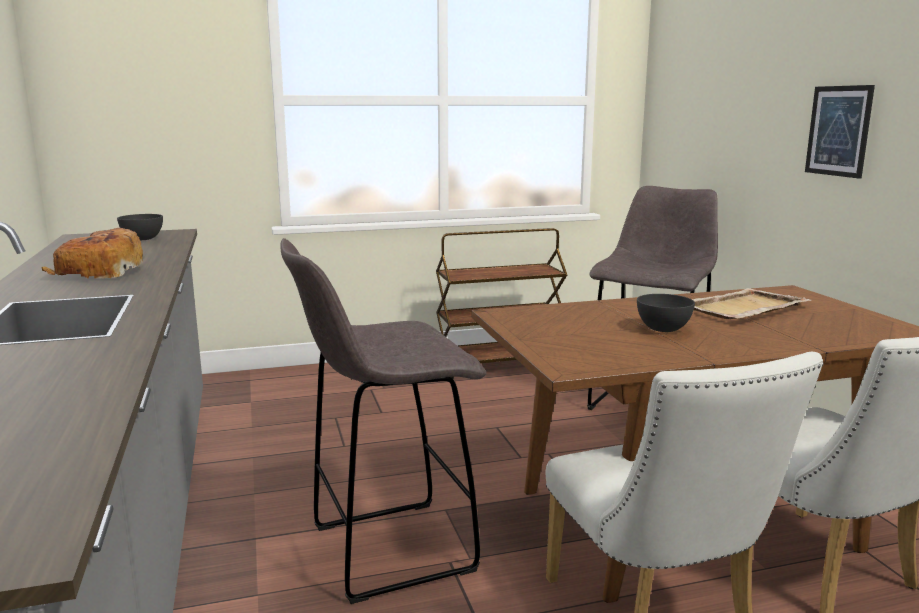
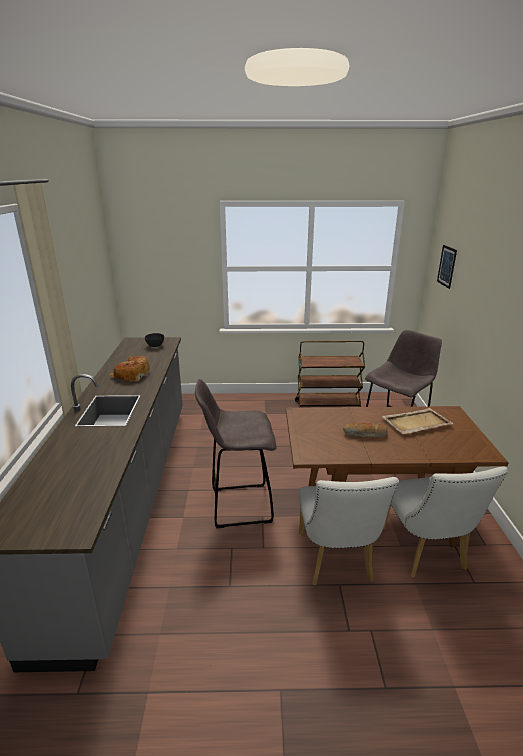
camera: 15 degrees right, 10 degrees up
(663, 329) = (364, 434): grey bowl -> bread
(838, 131) = (498, 328): picture -> picture (446, 266)

